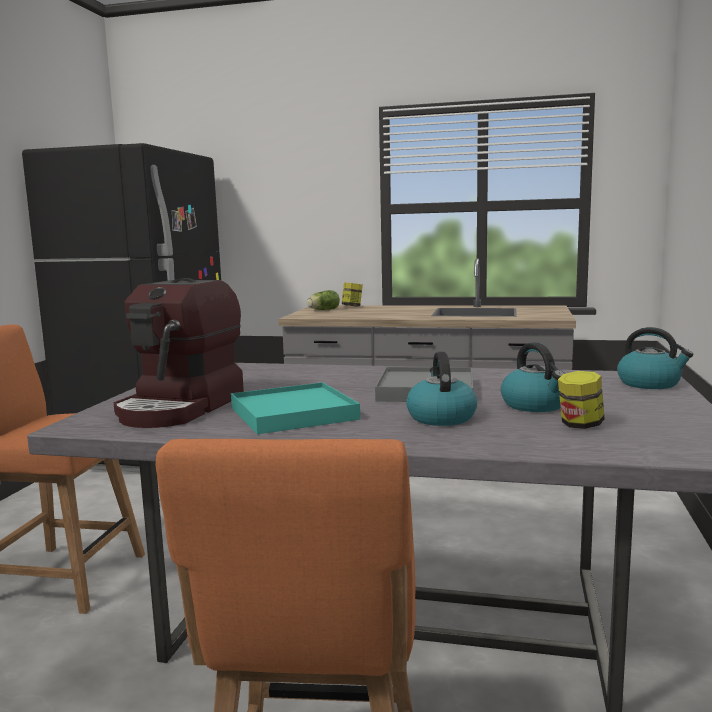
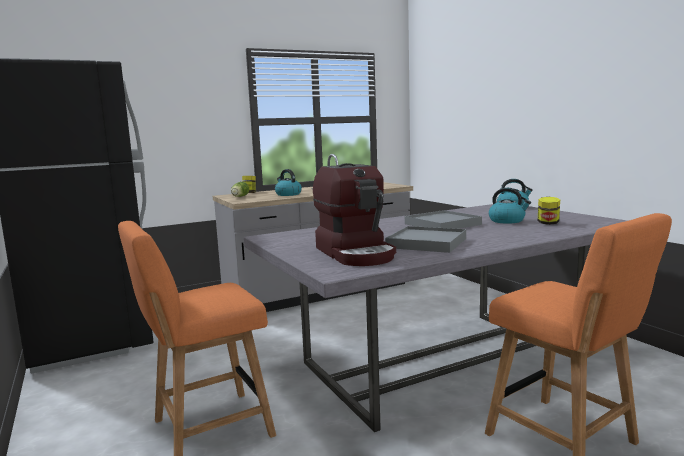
camera: 40 degrees left, 0 degrees up
(293, 413) = (426, 243): turquoise tray -> grey tray
(440, 417) = (493, 231): kettle -> kettle (288, 194)

